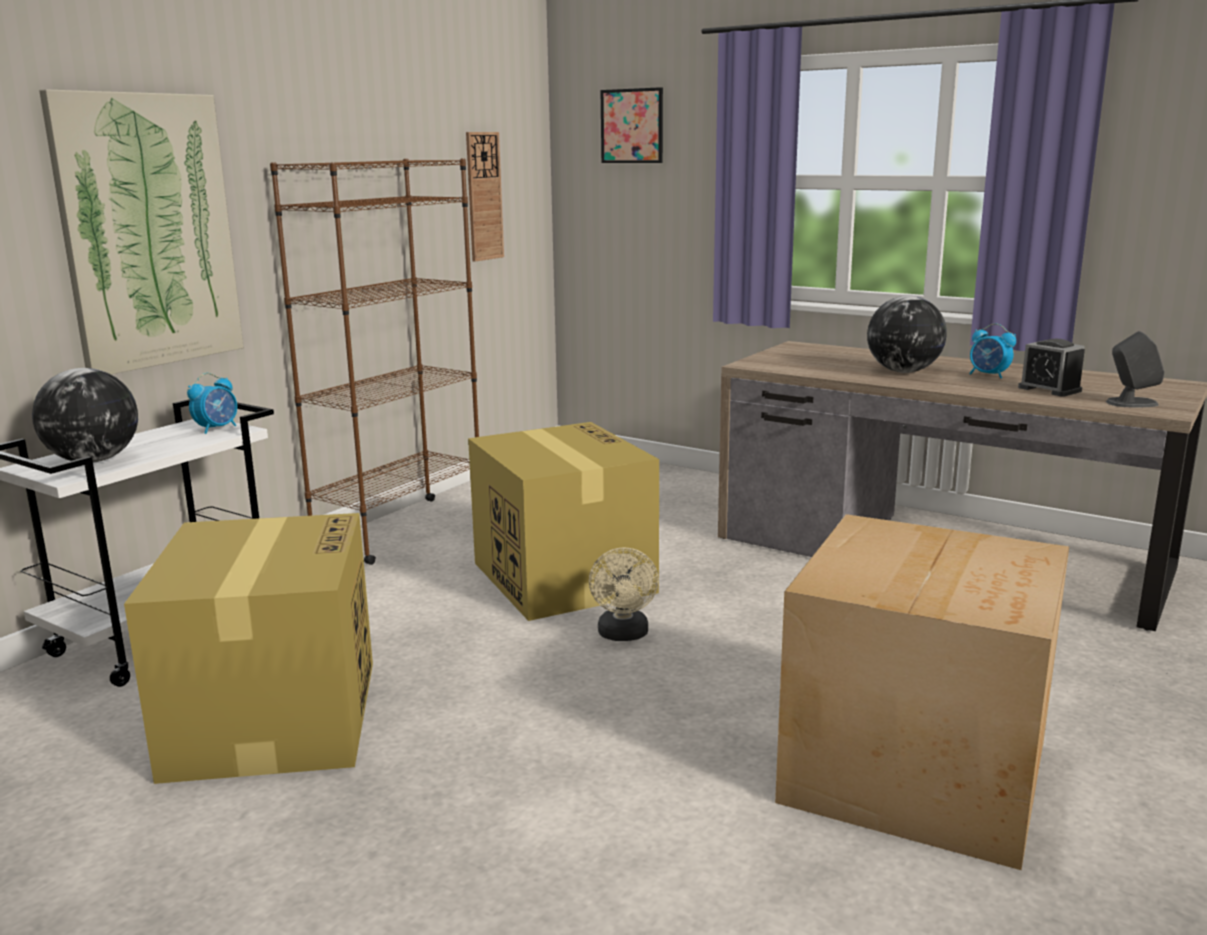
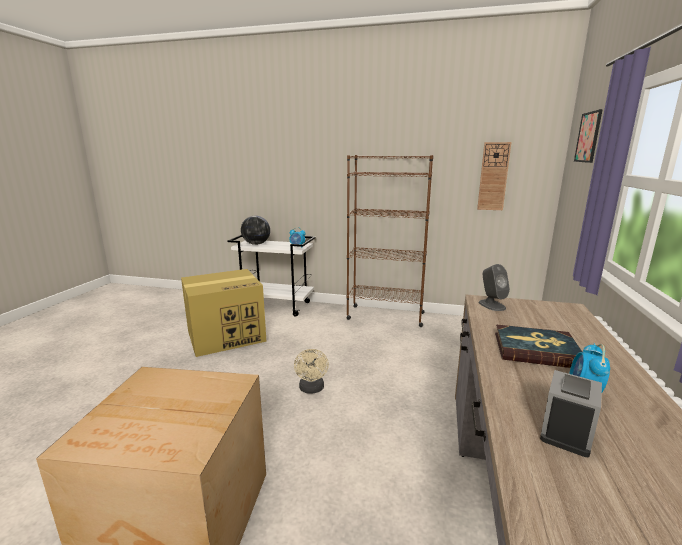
camera: 70 degrees right, 0 degrees up
(148, 232) = (305, 177): picture -> none
(561, 576) = (365, 360): cardboard box -> none
(623, 635) = (312, 389): beige fan -> beige fan turned 75 degrees counterclockwise
(903, 371) = (536, 350): globe -> book
(1131, 403) = (567, 500): grey speaker -> grey speaker (491, 305)

